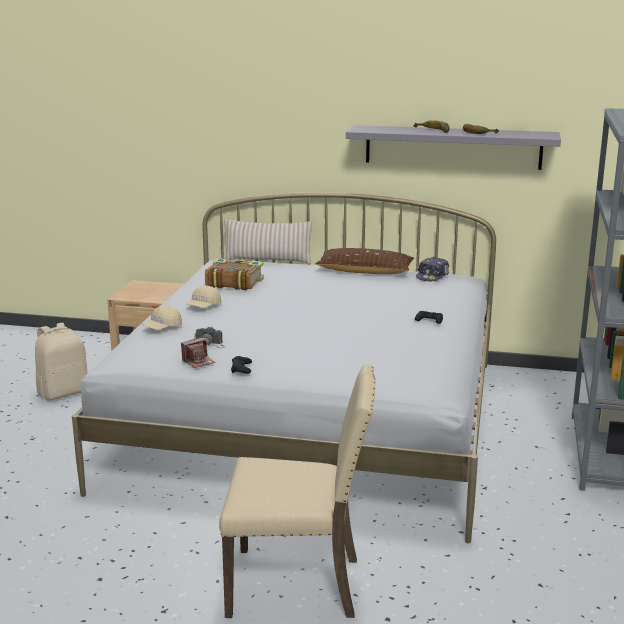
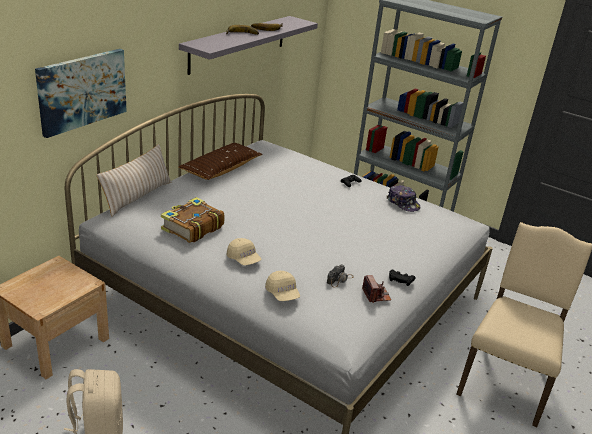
camera: 70 degrees left, 10 degrees up
(233, 142) = (82, 91): none -> picture
(432, 276) = (260, 151): cap -> cap (403, 203)

